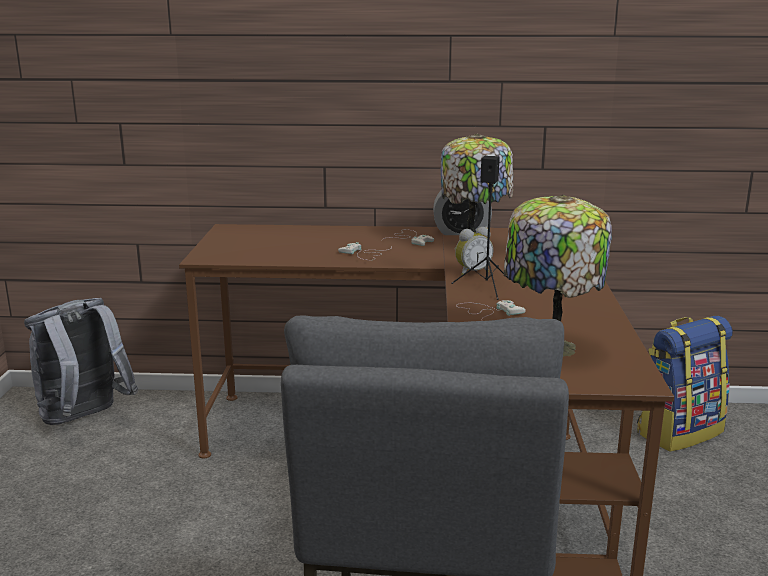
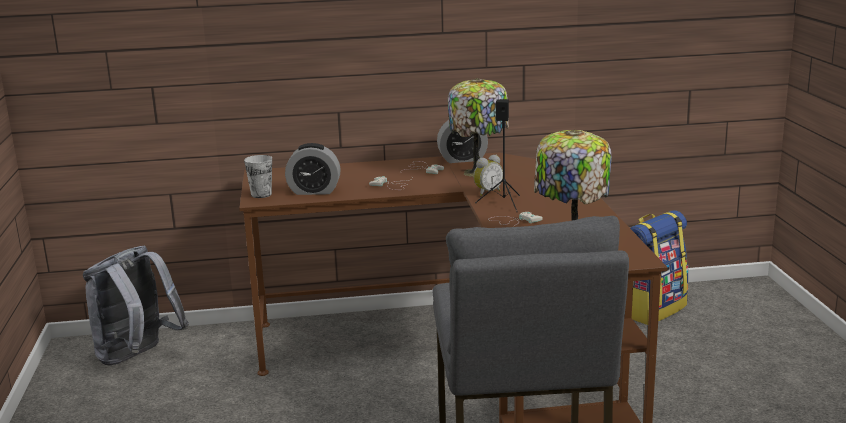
camera: 10 degrees left, 0 degrees up
(213, 252) = (261, 194): none -> cup
(273, 253) = (314, 191): none -> alarm clock

